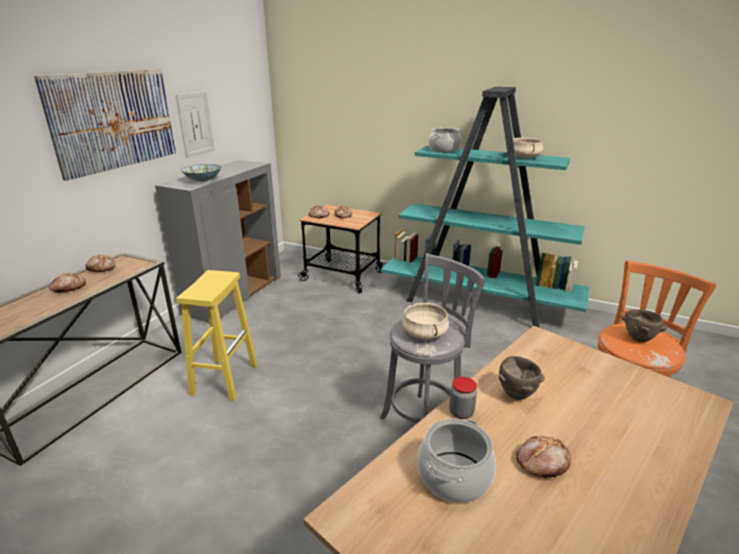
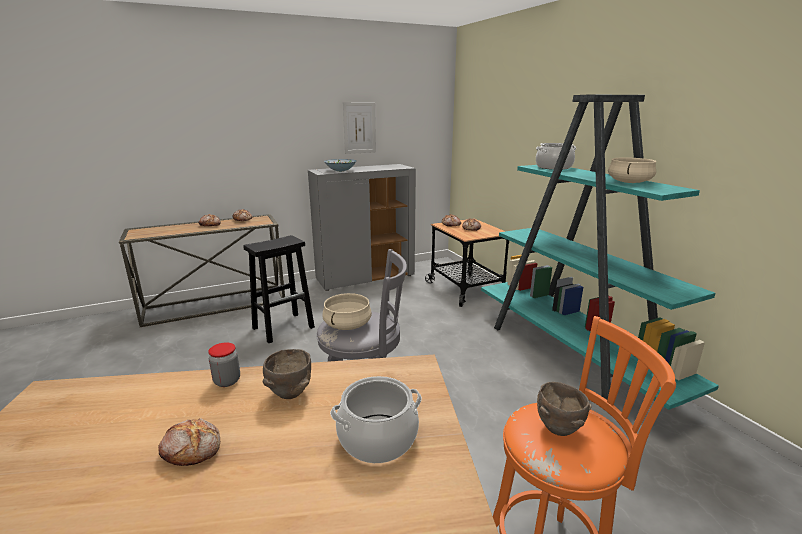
camera: 40 degrees right, 5 degrees down
(114, 120) = (282, 116): picture -> none
(225, 378) = (284, 327): yellow stool -> black stool
(455, 477) = (129, 415): cooking pot -> cooking pot (377, 438)

